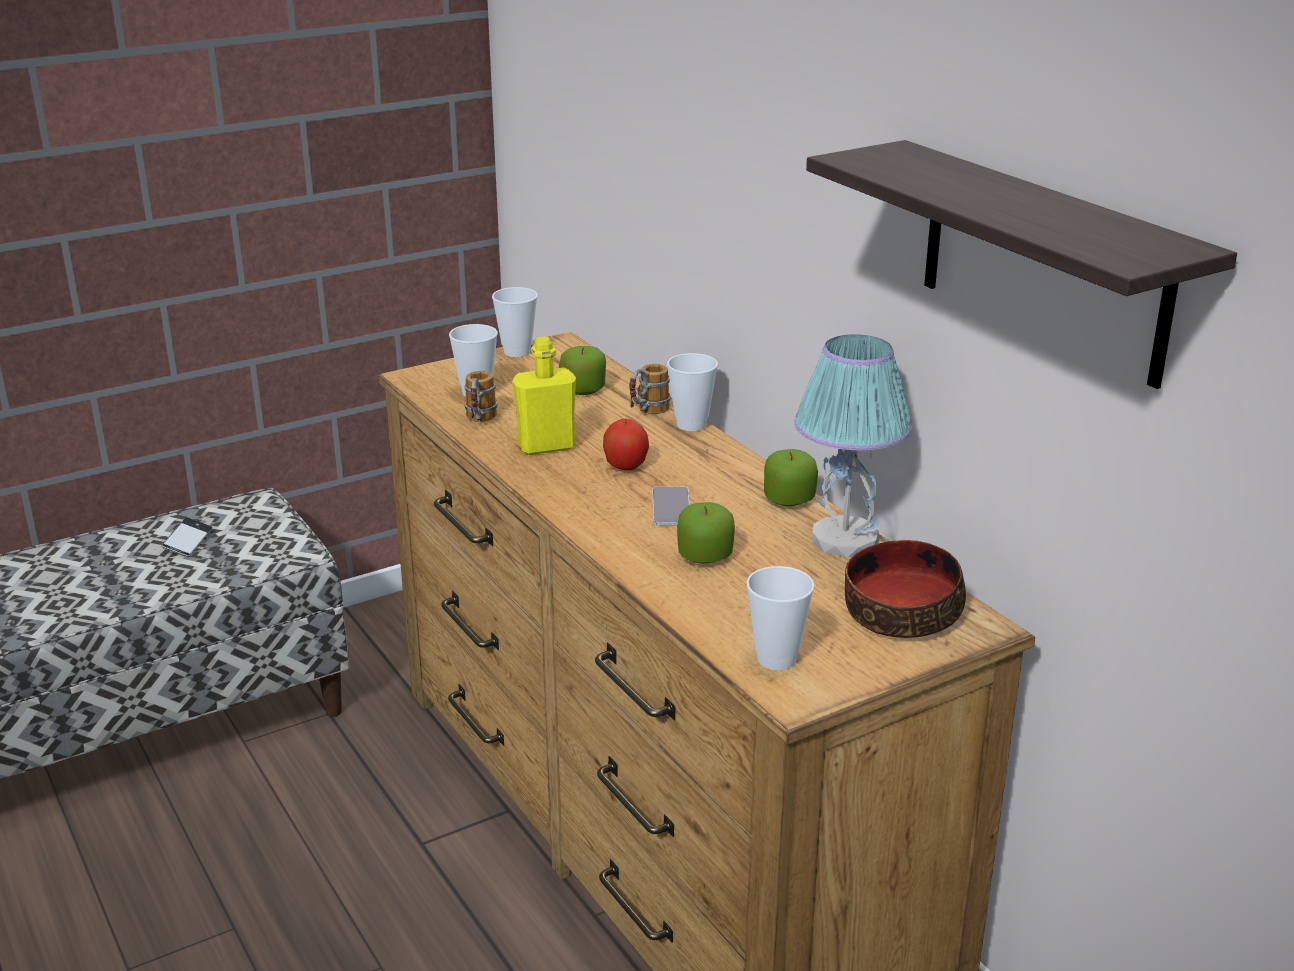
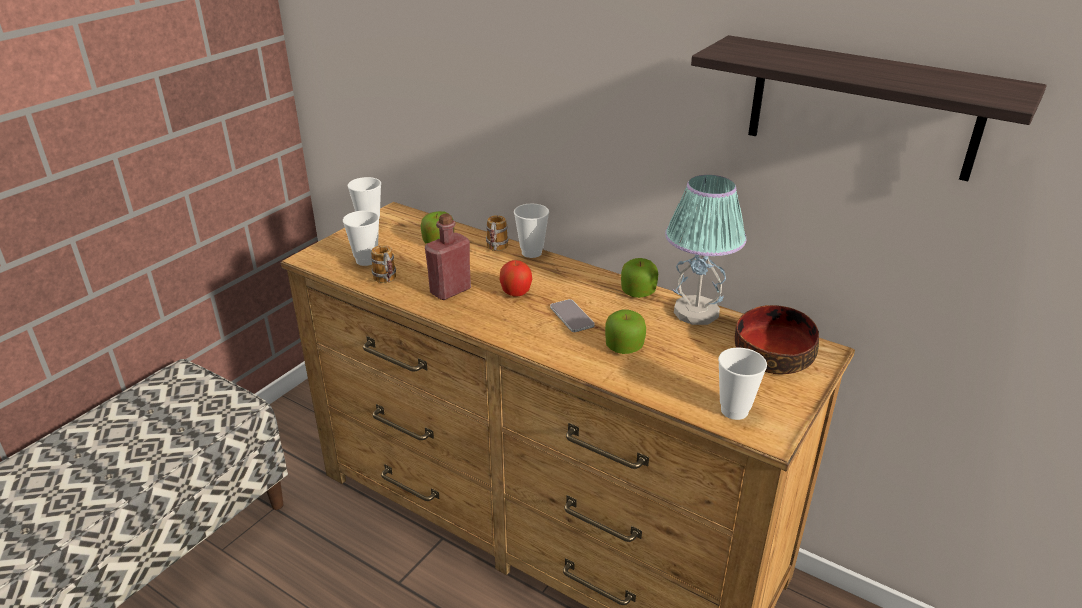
camera: 25 degrees left, 5 degrees up
(188, 542) = (142, 419): phone -> none
(546, 446) = (450, 291): yellow bottle -> red bottle

